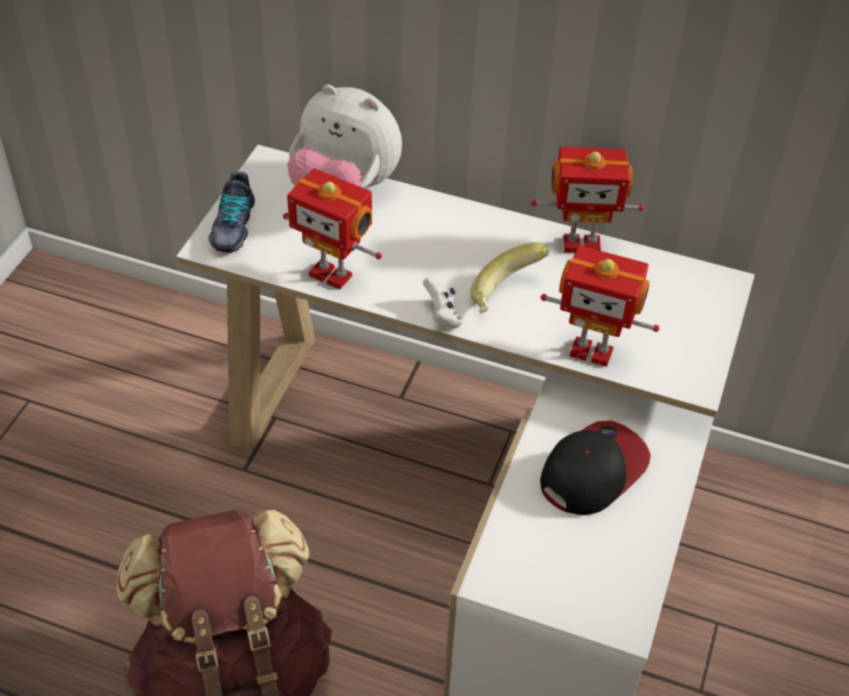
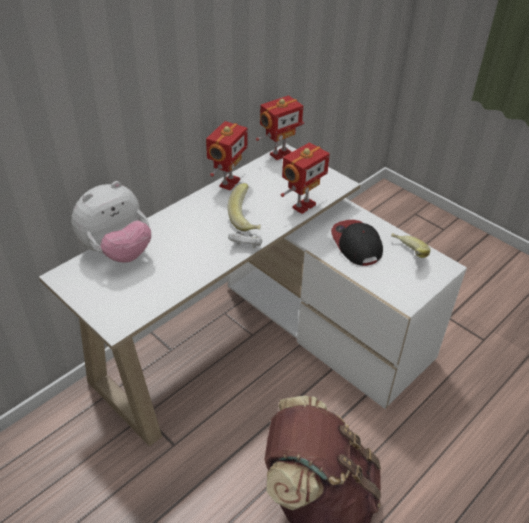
camera: 65 degrees left, 5 degrees down
(232, 226) = (106, 310): shoe -> none
(332, 273) = (183, 278): toy robot -> toy robot (279, 153)
(616, 551) = (406, 254): none -> banana

